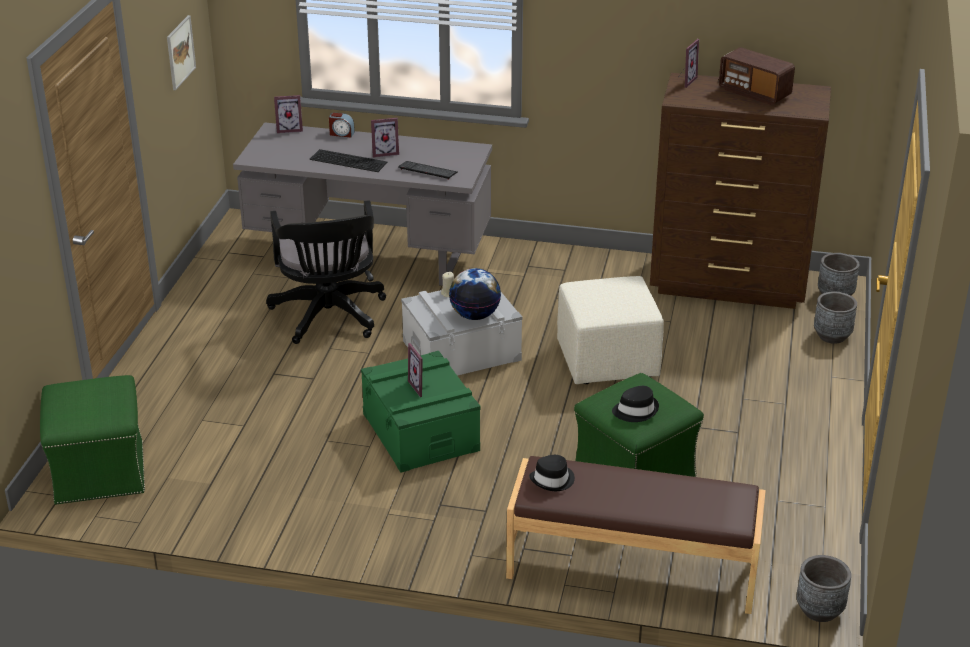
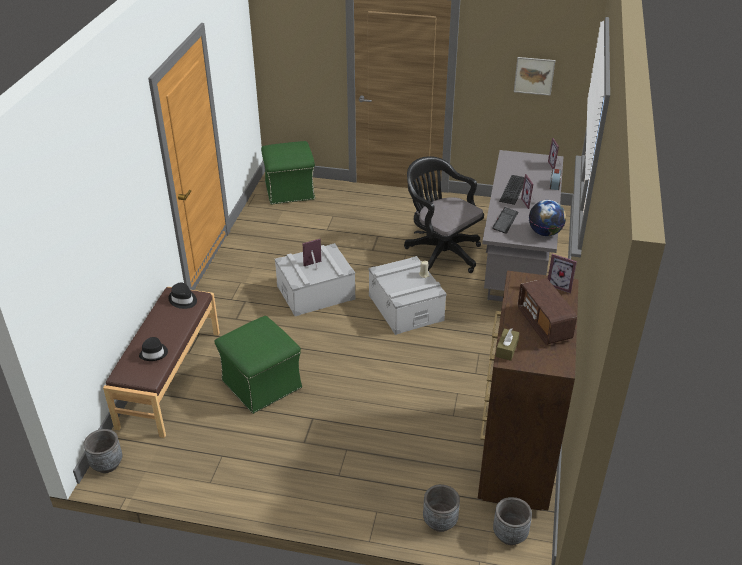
camera: 90 degrees right, 5 degrees up
(329, 318) = (440, 252): black office chair -> black office chair turned 60 degrees clockwise
(421, 432) = (315, 292): green storage box -> grey storage box
(475, 315) = (396, 286): globe -> globe (545, 233)
(606, 361) = (394, 376): beige ottoman -> none
(635, 410) = (248, 337): black hat -> black hat (154, 353)
(754, 93) = (544, 324): radio -> radio turned 60 degrees counterclockwise
(799, 112) = (506, 349): none -> brown tissue box

